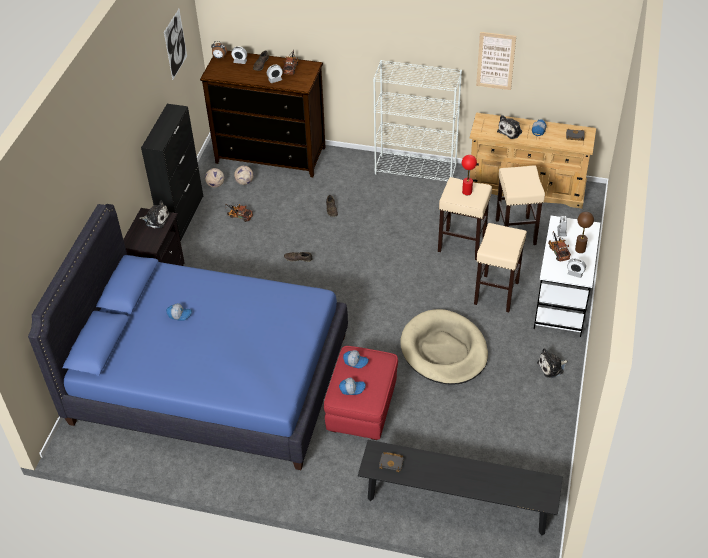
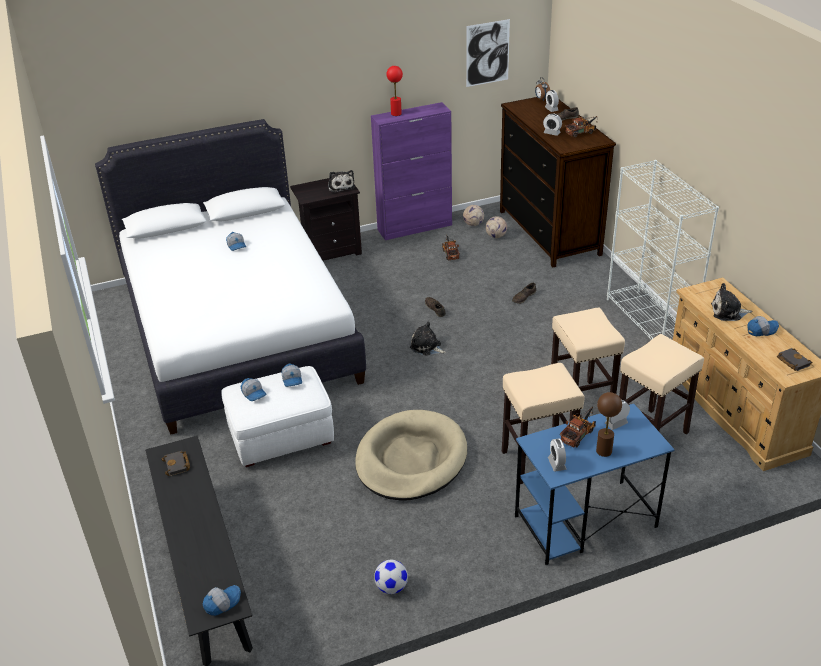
camera: 55 degrees right, 10 degrees down
(182, 216) = (415, 227): black cabinet -> purple cabinet
(209, 379) = (237, 331): blue bed -> white bed
(362, 406) = (282, 437): red ottoman -> white ottoman
(467, 192) = (590, 327): red table lamp -> red table lamp (396, 114)
(495, 61) = (755, 211): picture -> none
(542, 487) = (222, 602): none -> cap
(546, 414) = (391, 587): none -> football
(552, 367) = (470, 560): plush toy -> plush toy (427, 347)
(561, 301) = (584, 522): white desk -> blue desk

